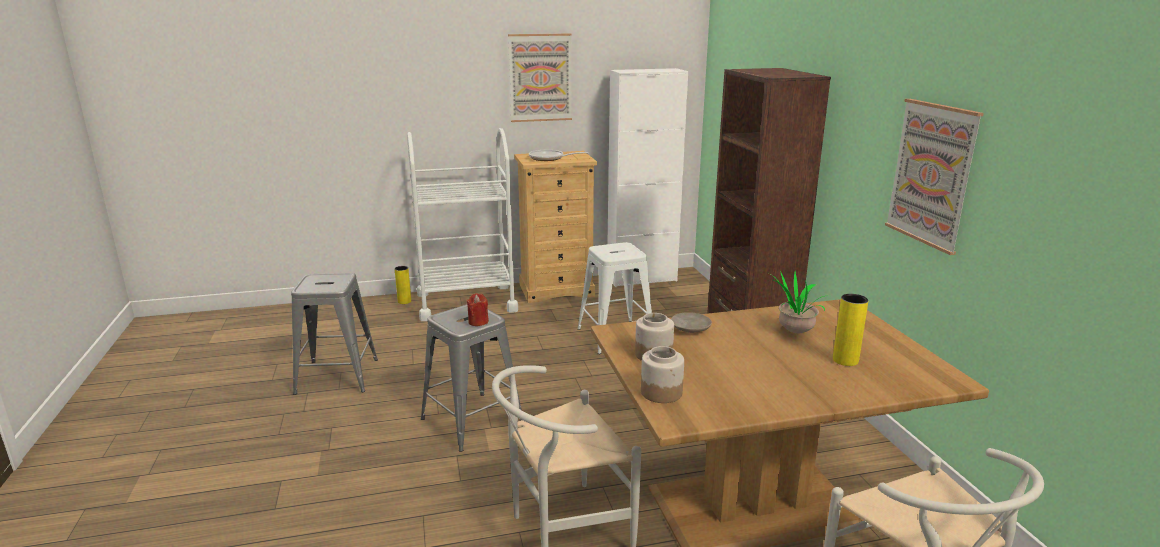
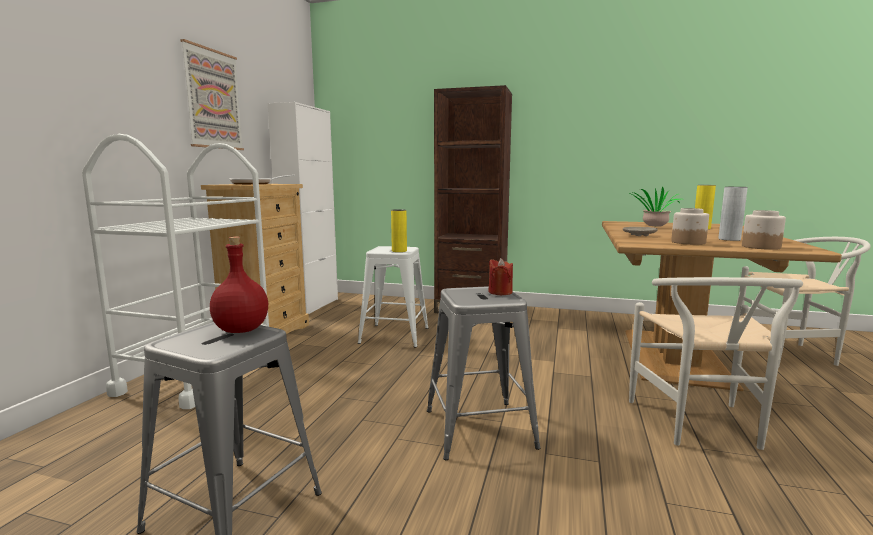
camera: 60 degrees left, 10 degrees down
(337, 283) = (242, 330): none -> red bottle
(404, 301) = (106, 409): yellow vase -> yellow vase (399, 251)
(719, 376) = (729, 239): none -> grey vase
(932, 174) = (619, 137): picture -> none

